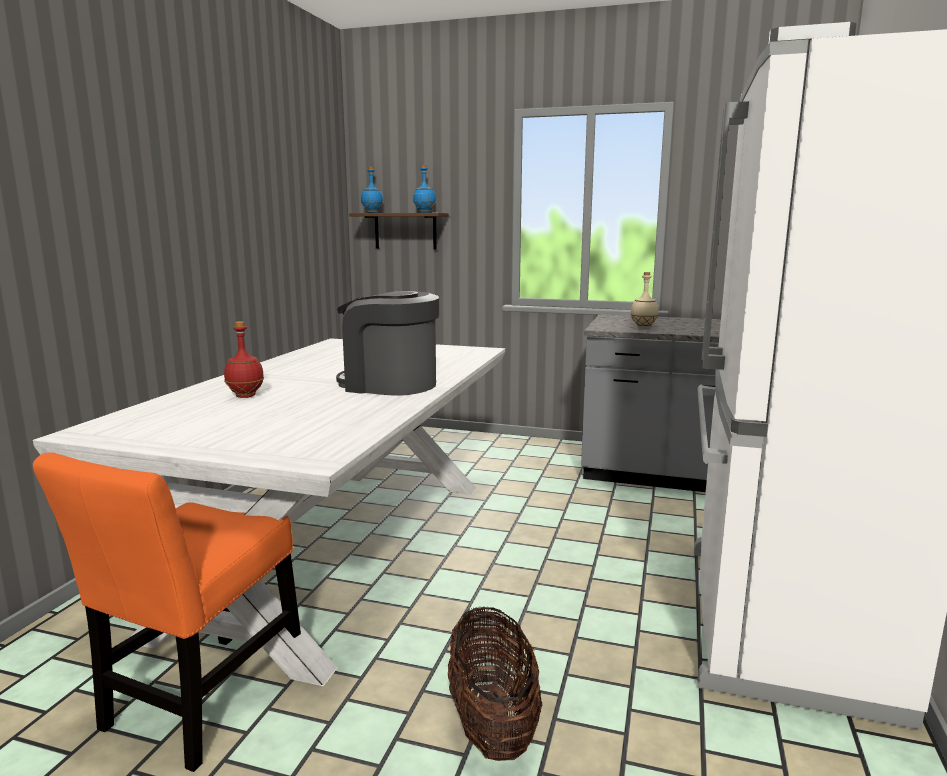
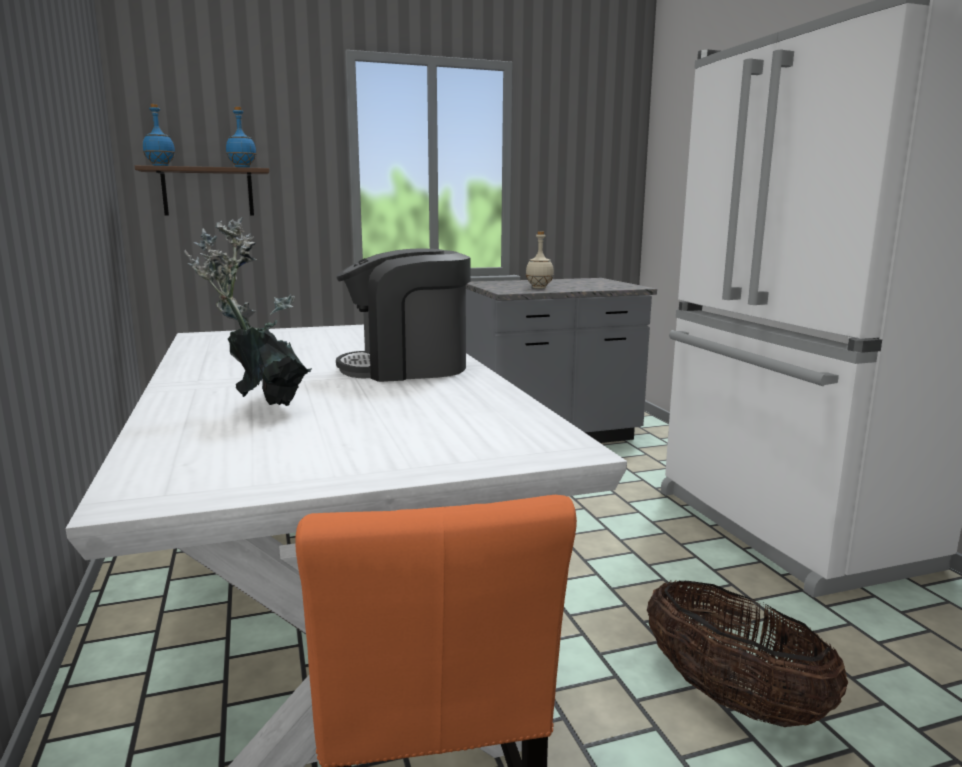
camera: 35 degrees left, 0 degrees up
(246, 396) = (263, 406): red bottle -> potted plant

